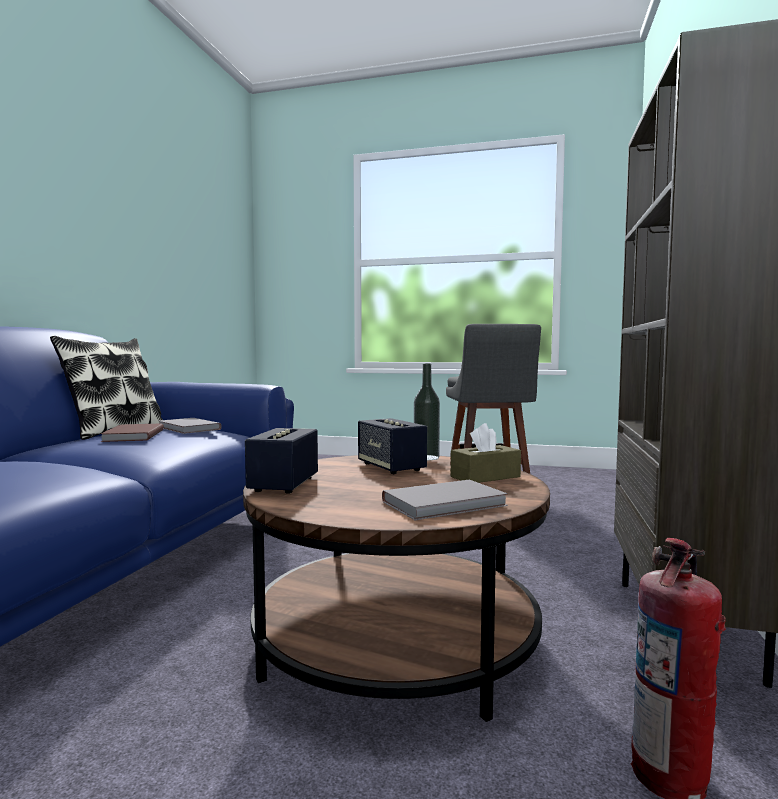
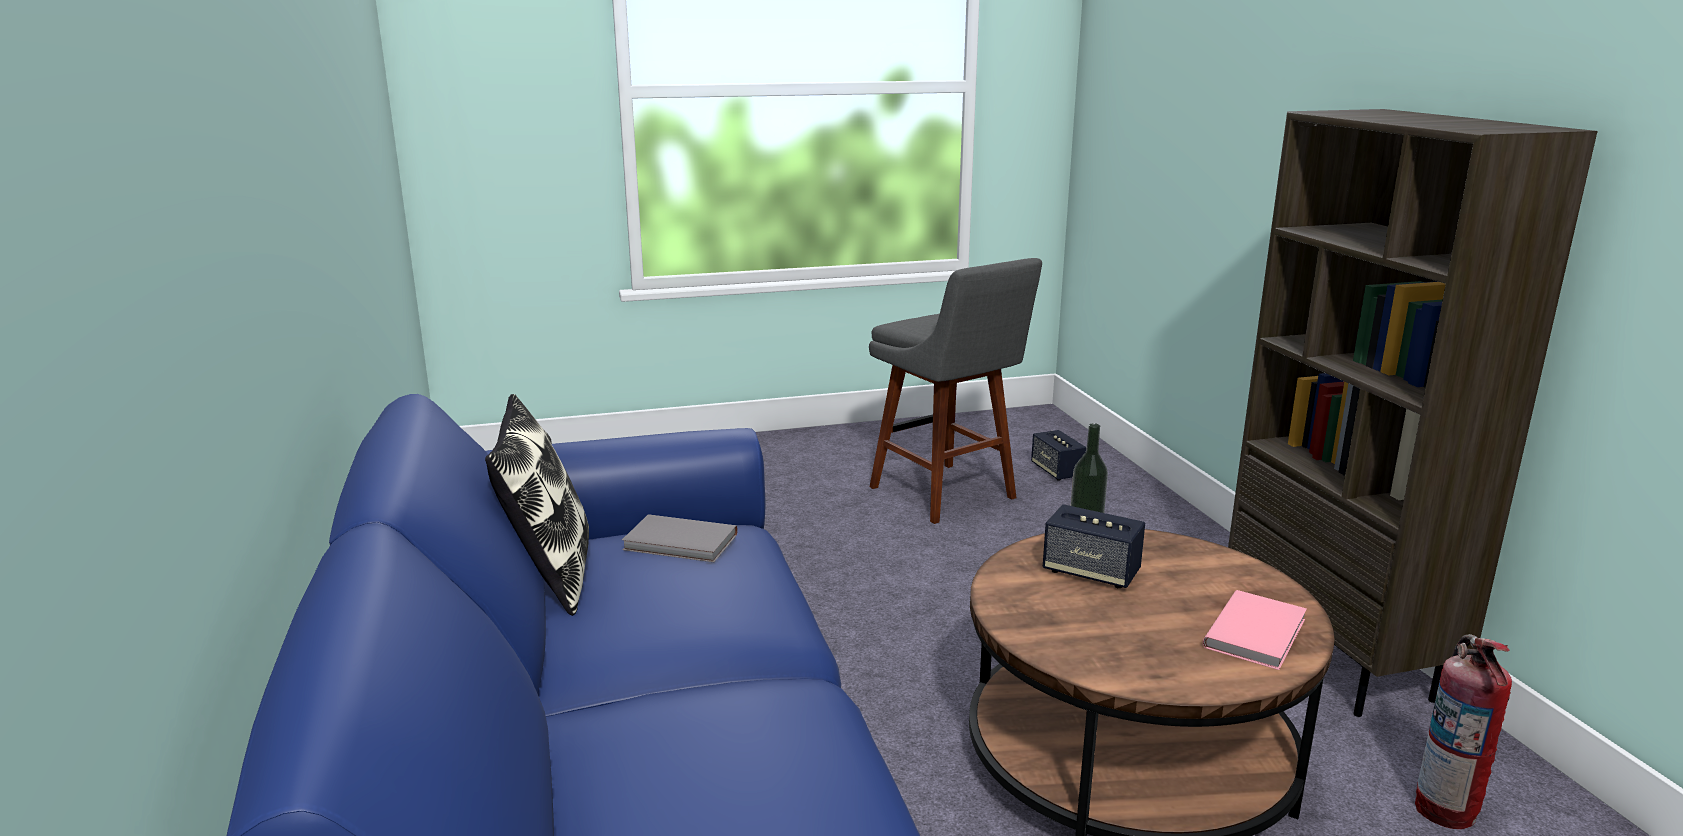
camera: 30 degrees left, 15 degrees up
(132, 436) = (662, 591): brown book -> none
(284, 485) = (1059, 645): speaker -> speaker (1056, 471)
(446, 504) = (1258, 633): grey book -> pink book
(485, 477) = (1206, 567): brown tissue box -> none

